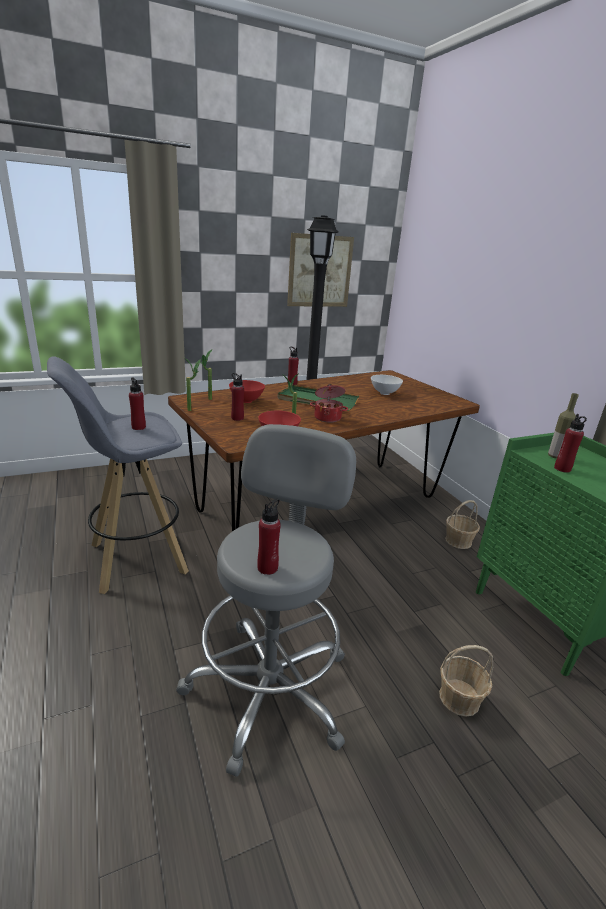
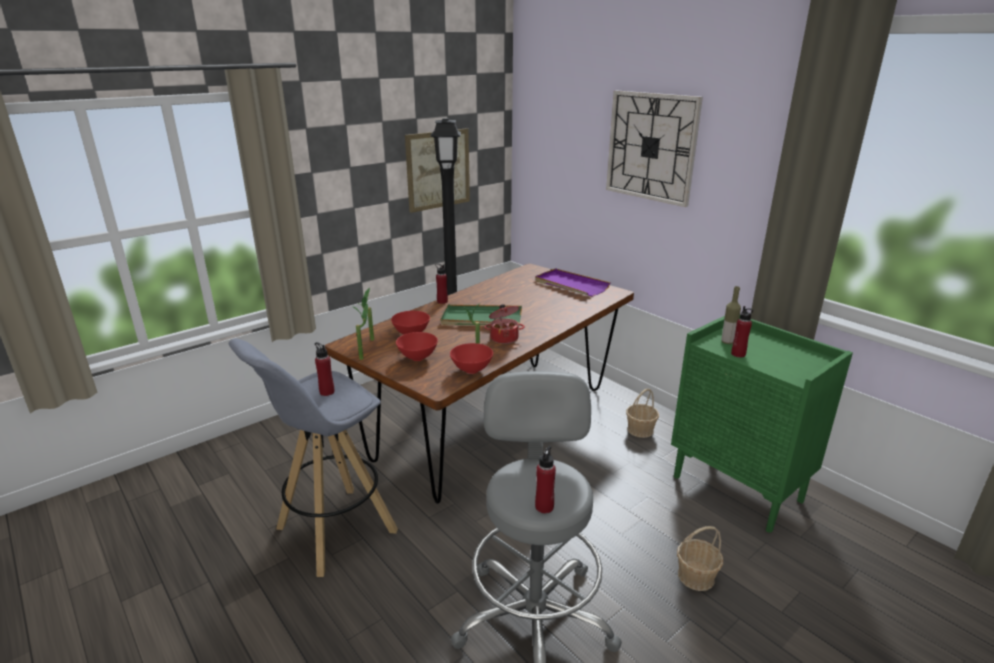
camera: 15 degrees left, 0 degrees up
(237, 418) = (417, 358): red bottle -> red bowl
(384, 393) = (540, 295): white bowl -> none
(419, 390) = (571, 285): none -> purple tray
(520, 255) = (651, 147): none -> wall clock

